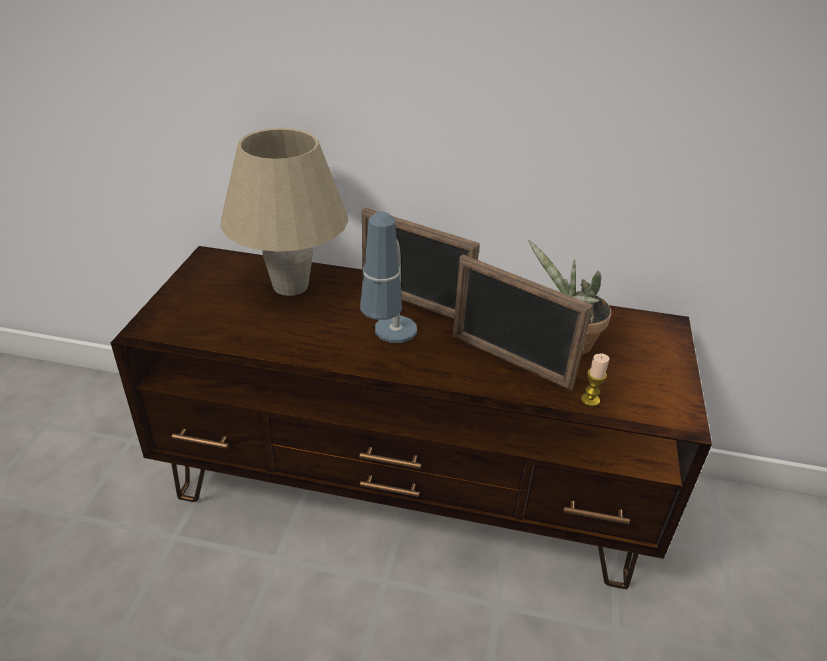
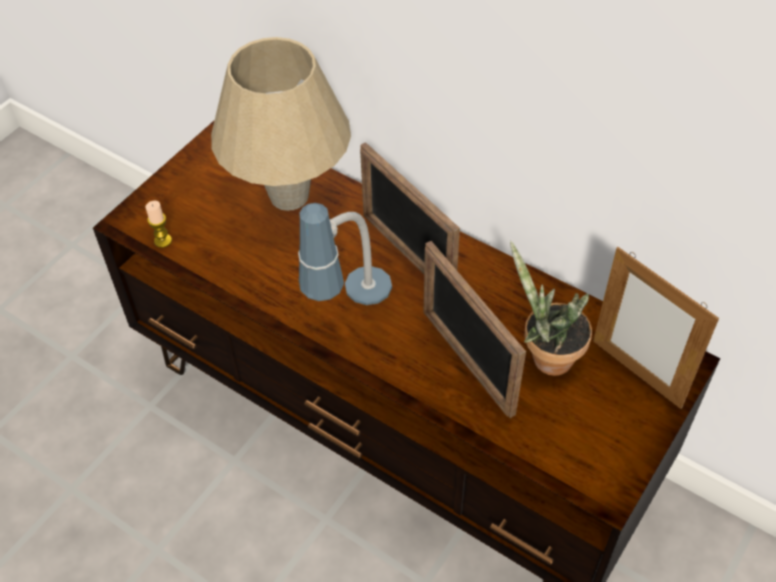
camera: 25 degrees right, 15 degrees up
(590, 400) = (523, 436): candle -> candle (163, 241)
(640, 338) = (636, 373): none -> picture frame

